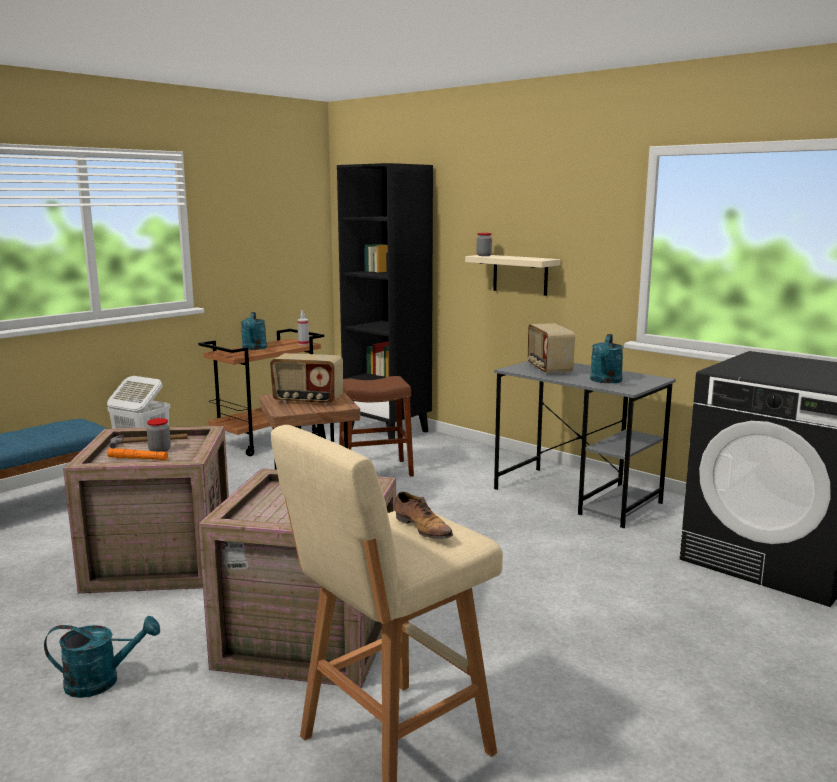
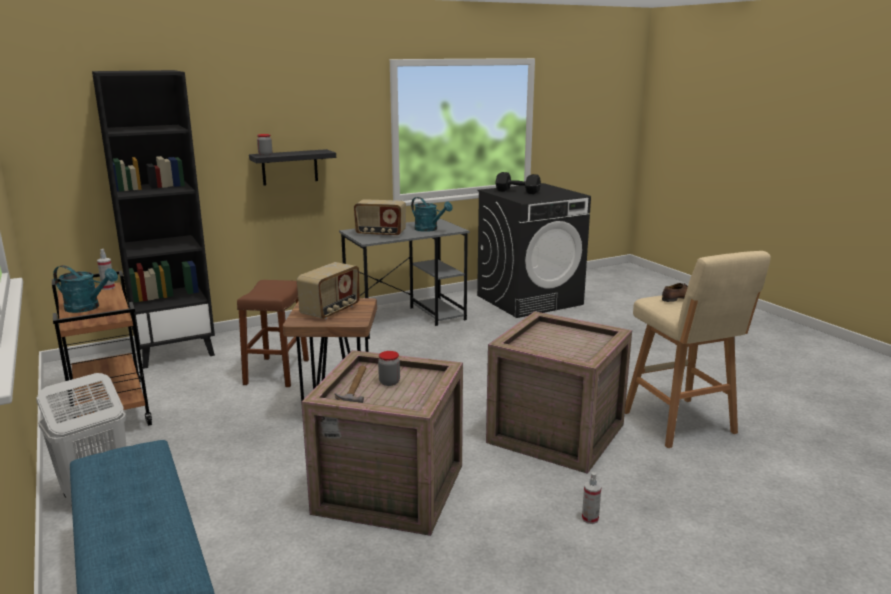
camera: 70 degrees left, 5 degrees up
(102, 681) = (590, 519): turquoise watering can -> spray bottle
(138, 458) = (407, 391): orange flashlight -> none
(520, 274) = (289, 167): beige shelf -> black shelf
(781, 364) = (518, 192): none -> black dumbbell

